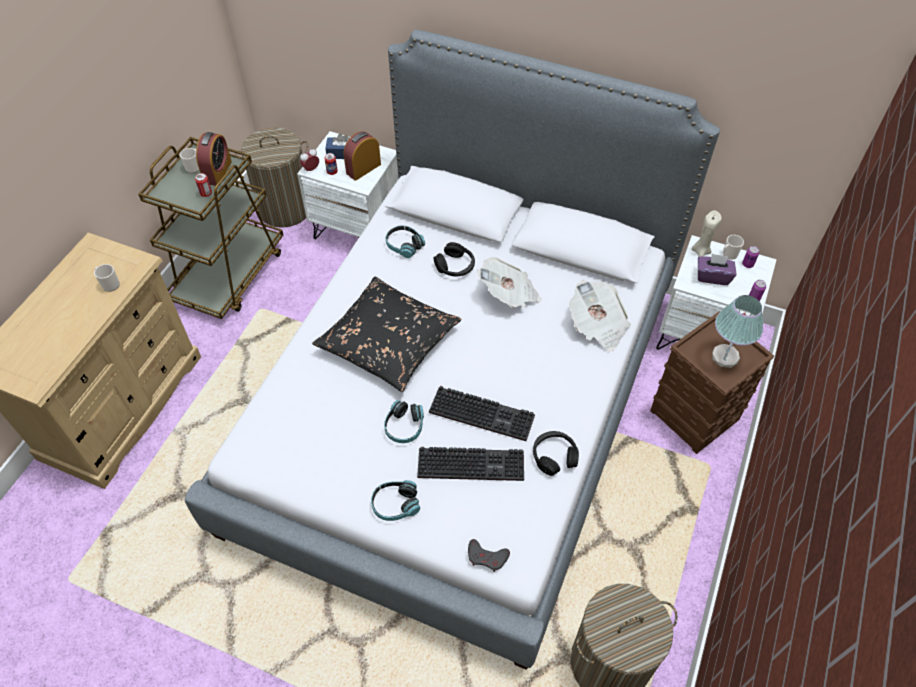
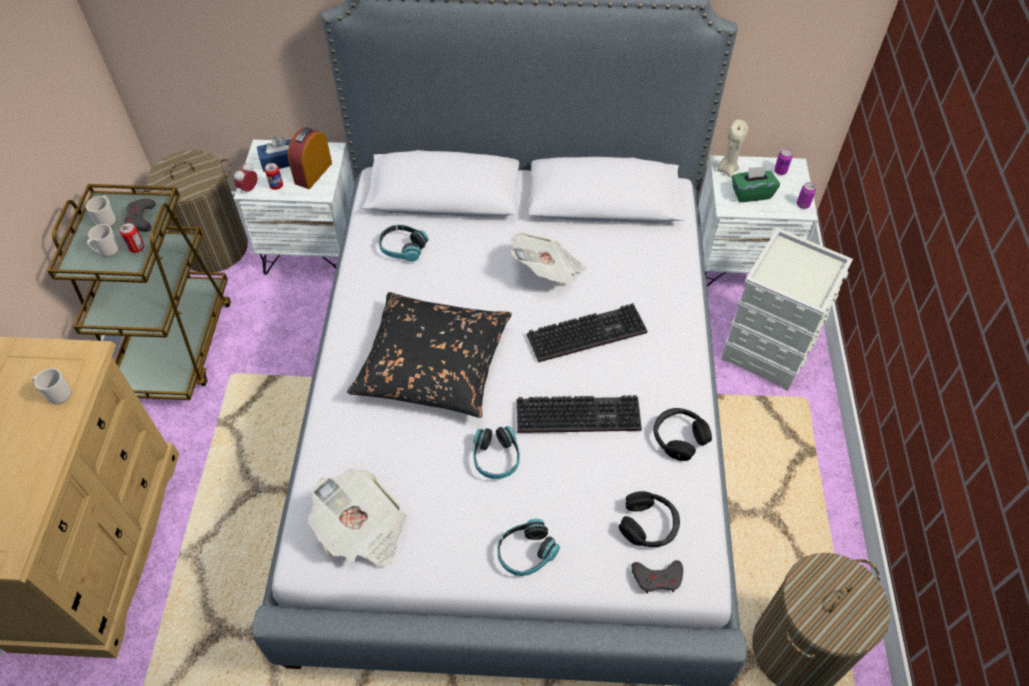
camera: 20 degrees left, 0 degrees up
(218, 172) = (141, 218): alarm clock -> grey game controller
(455, 266) = (473, 256): black headphones -> black headphones (649, 525)
(472, 463) = (593, 475): keyboard -> keyboard (588, 332)
(597, 326) = (659, 279): newspaper -> newspaper (362, 530)
(695, 415) = (769, 350): brown storage box -> grey storage box
(712, 276) = (751, 193): purple tissue box -> green tissue box
(725, 357) = (804, 275): table lamp -> none
(728, 254) = (756, 166): mug -> mug (107, 250)

